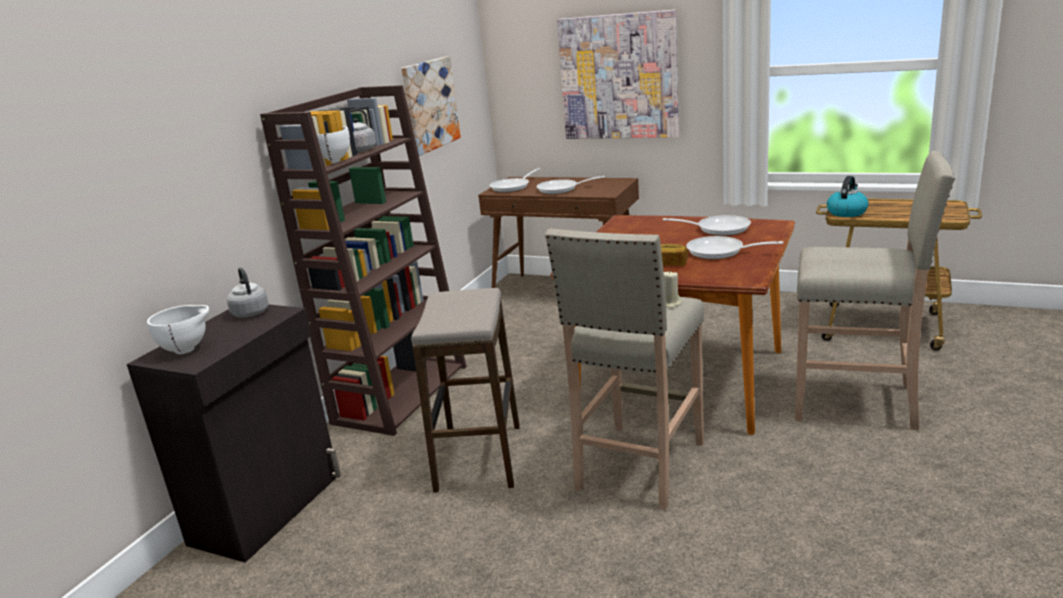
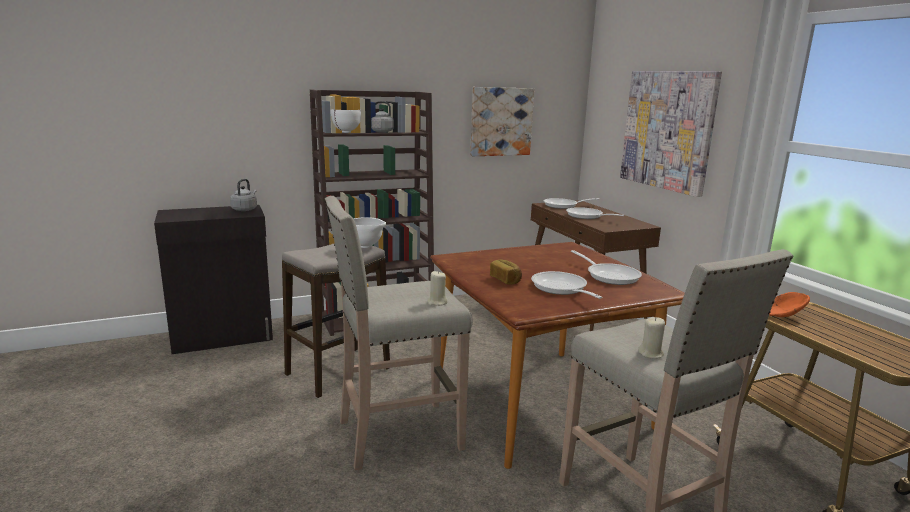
camera: 40 degrees right, 5 degrees down
(188, 349) = (184, 213): white bowl -> white bowl (367, 247)
(846, 212) = (782, 314): kettle -> orange bowl
(870, 266) = (651, 354): none -> beige candle

